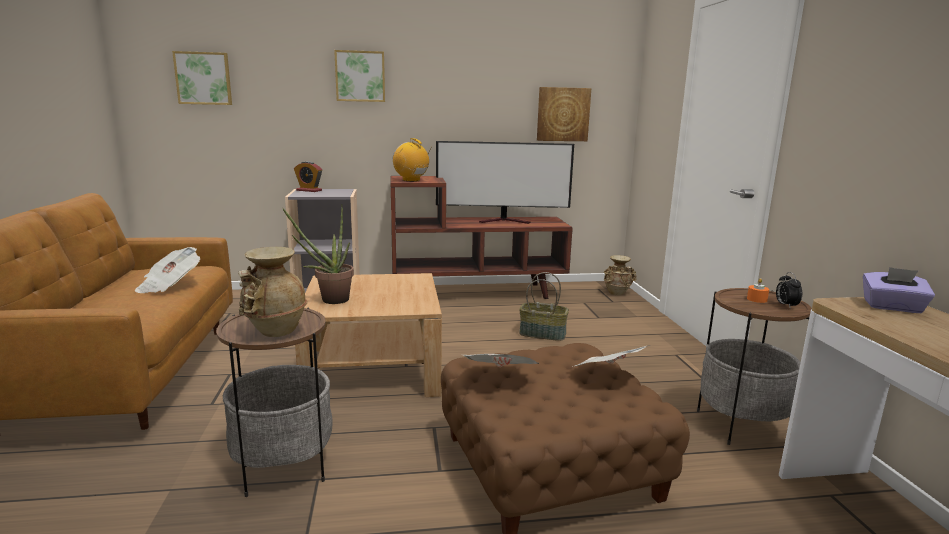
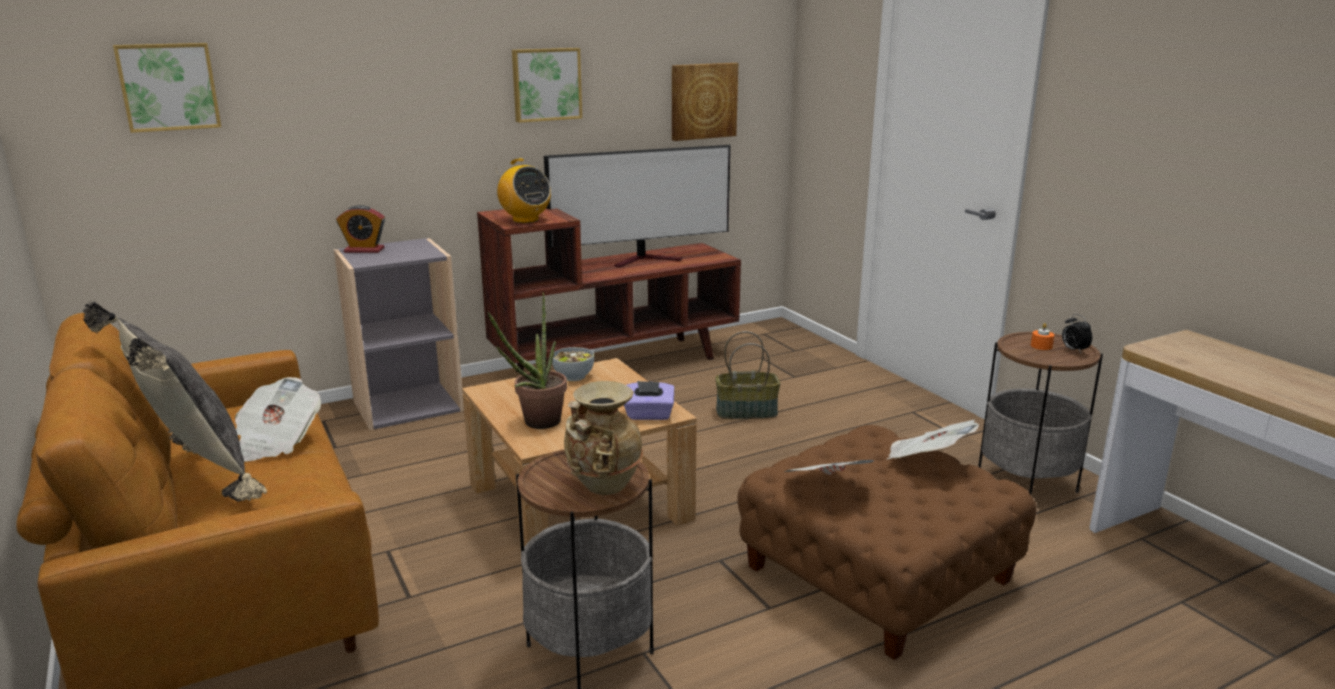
camera: 20 degrees left, 5 degrees up
(91, 301) = (189, 488): none -> pillow
(360, 76) = (423, 66): picture -> picture (546, 84)
(389, 279) = (573, 376): none -> bowl
(411, 180) = (525, 220): radio -> radio turned 150 degrees counterclockwise
(617, 293) = (791, 337): beige vase -> none
(892, 307) = (1192, 346): purple tissue box -> purple tissue box (648, 415)

